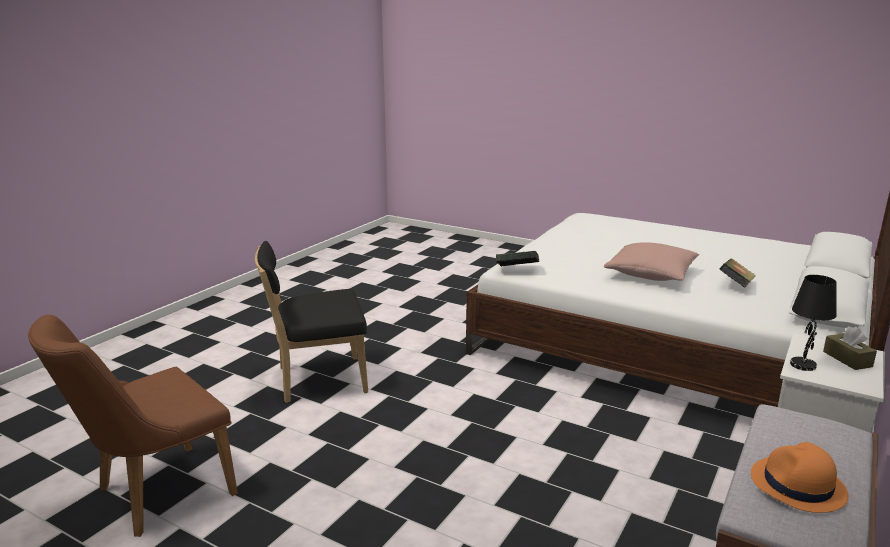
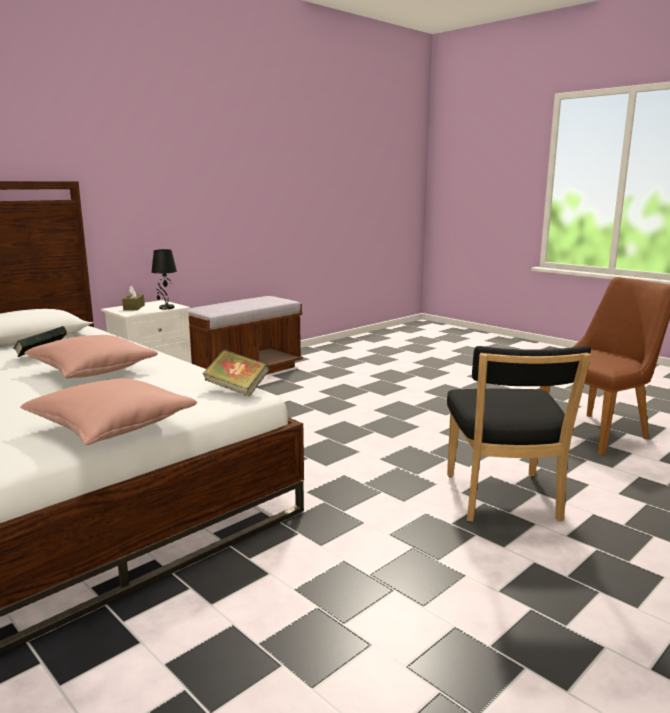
camera: 165 degrees left, 5 degrees down
(317, 380) = (503, 500): black chair -> black chair turned 90 degrees clockwise
(550, 243) = (112, 427): none -> pink pillow
(797, 486) = (254, 301): orange hat -> none

